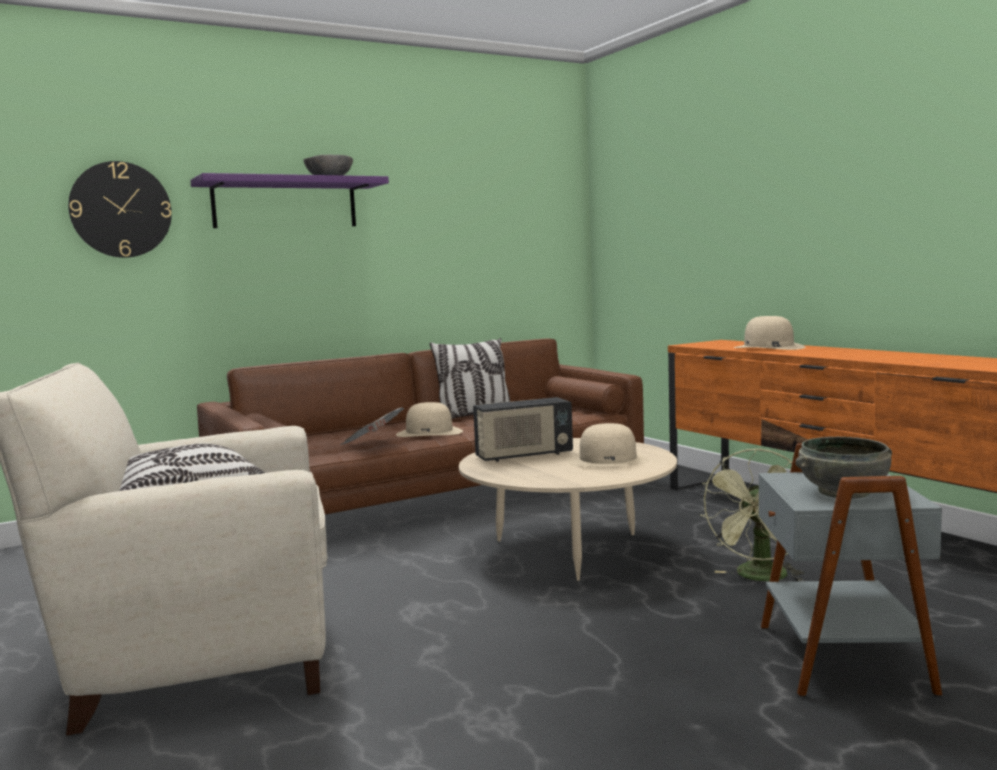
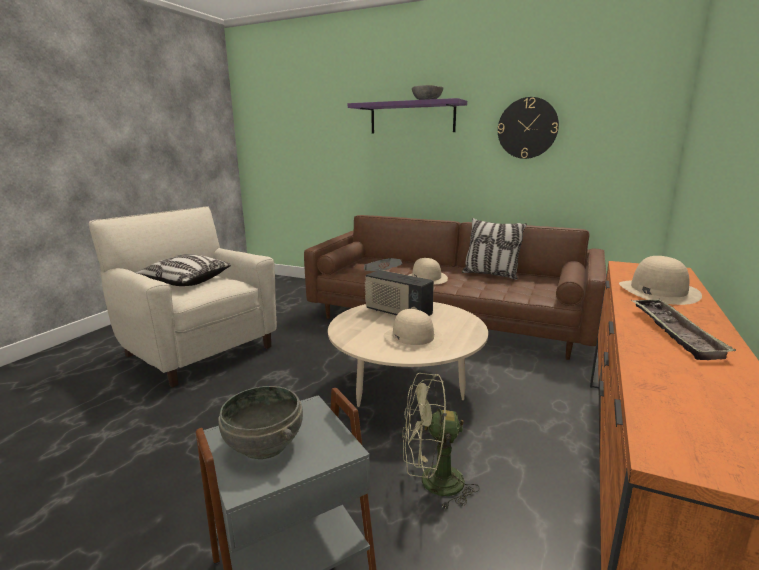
camera: 55 degrees right, 10 degrees up
(121, 209) = (330, 123): wall clock -> wall clock (527, 128)
(855, 354) = (674, 332): none -> tray

